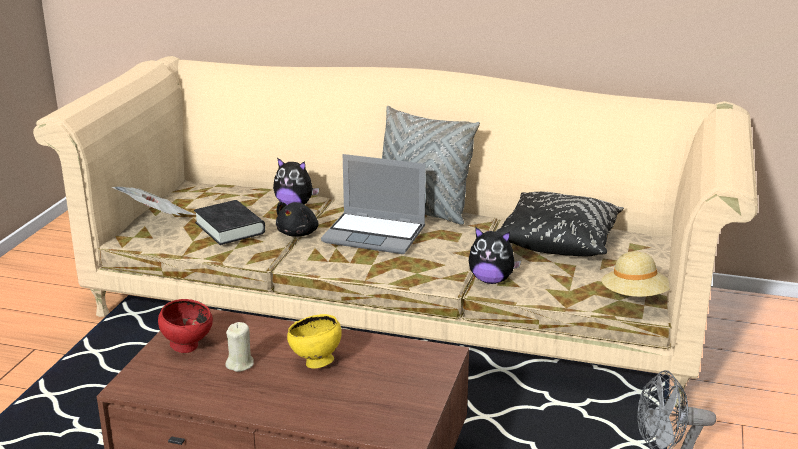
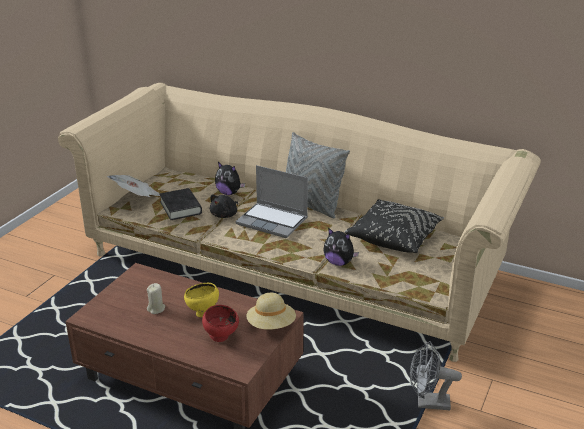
camera: 10 degrees right, 5 degrees up
(188, 347) = (128, 293): red bowl -> red bowl (221, 337)
(635, 297) = (429, 286): beige hat -> beige hat (271, 325)

